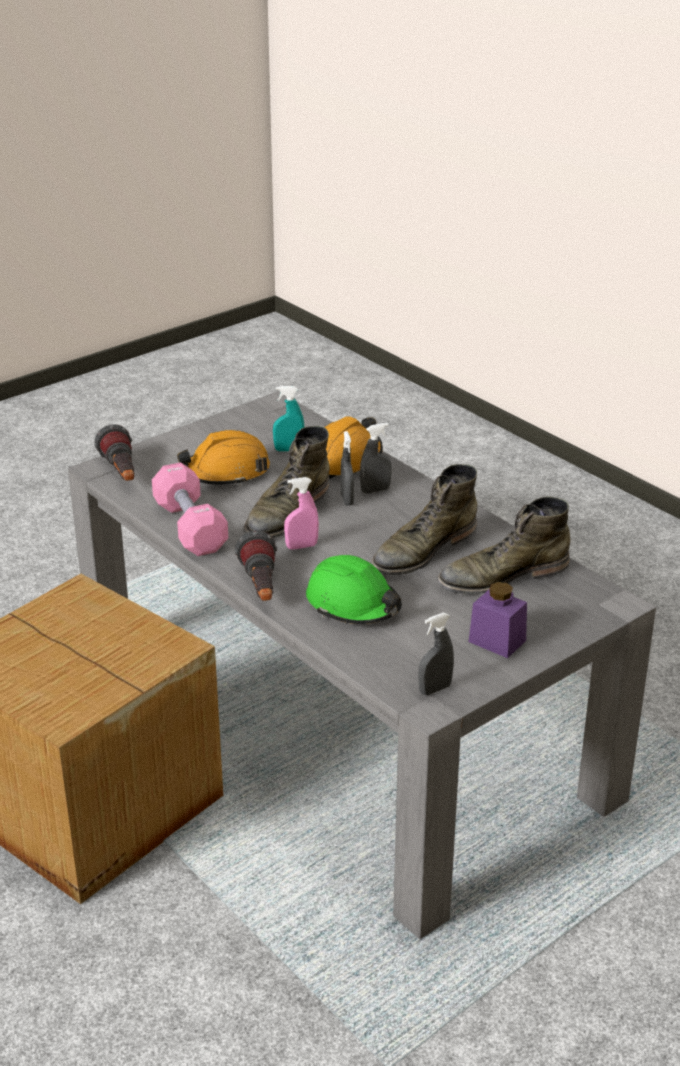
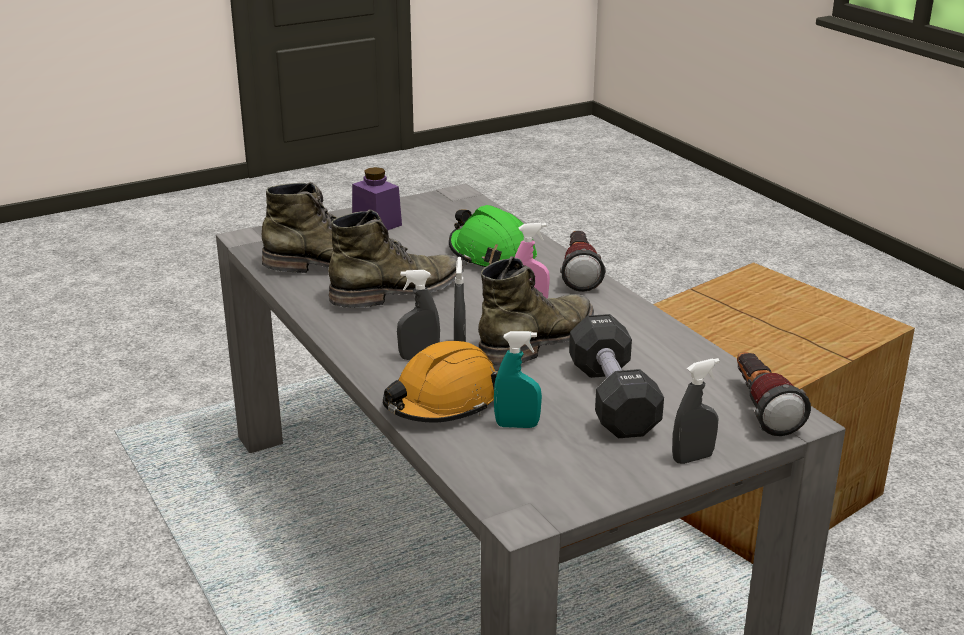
camera: 170 degrees left, 5 degrees down
(190, 527) = (656, 335): pink dumbbell -> none
(226, 472) = (612, 399): orange hard hat -> black dumbbell
(435, 689) = (448, 202): grey spray bottle -> grey spray bottle (692, 458)

